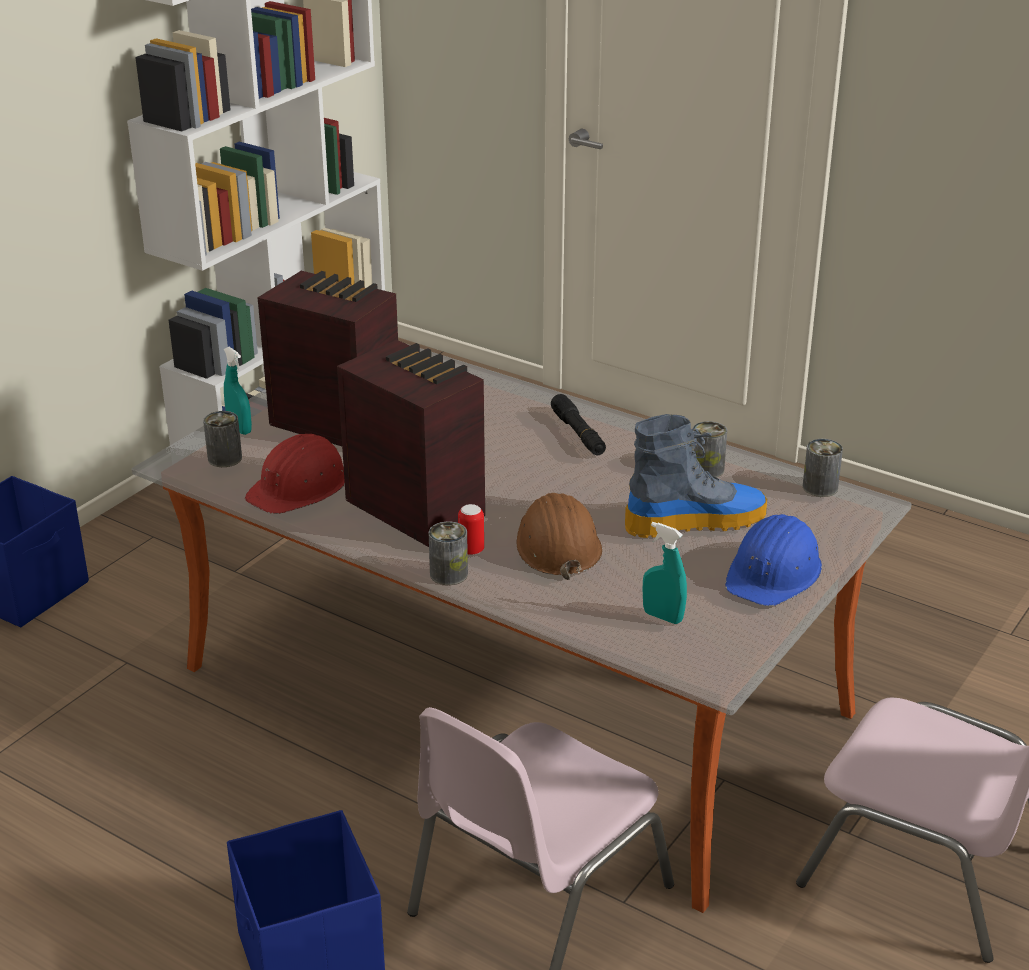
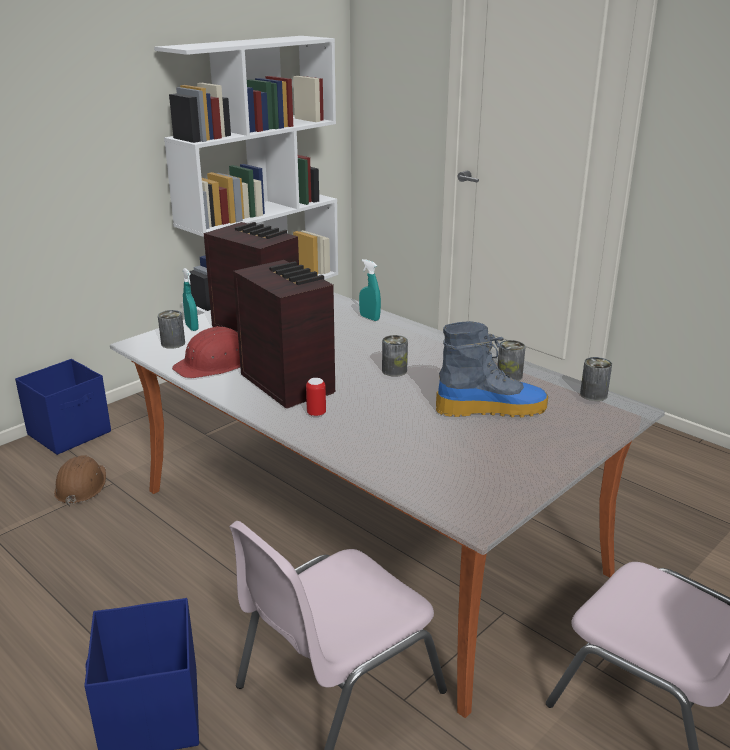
camera: 10 degrees right, 5 degrees down
(448, 574) = (293, 427): can -> can (394, 370)
(557, 545) = (381, 416): brown hard hat -> brown hard hat (81, 486)
(578, 433) = (422, 347): black flashlight -> none
(662, 617) = (446, 472): turquoise spray bottle -> turquoise spray bottle (369, 318)
(774, 572) = (544, 449): blue hard hat -> none

